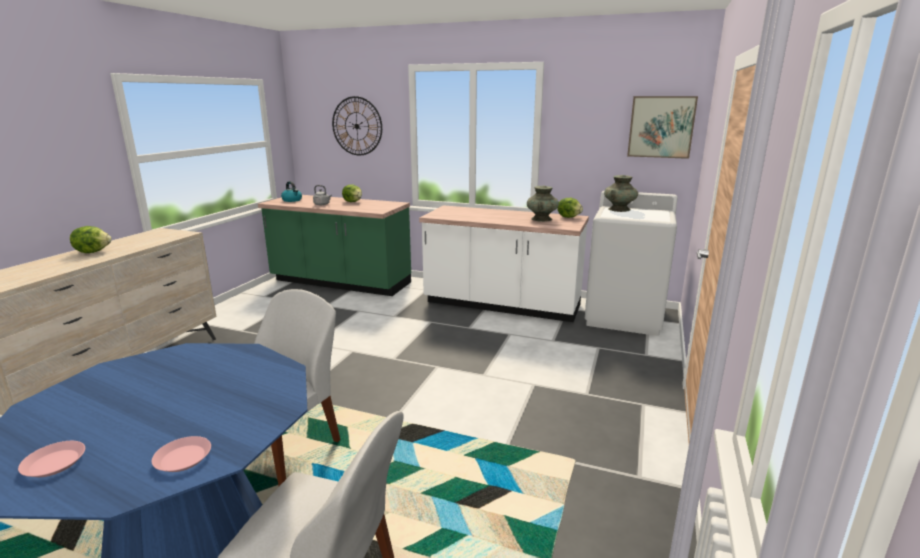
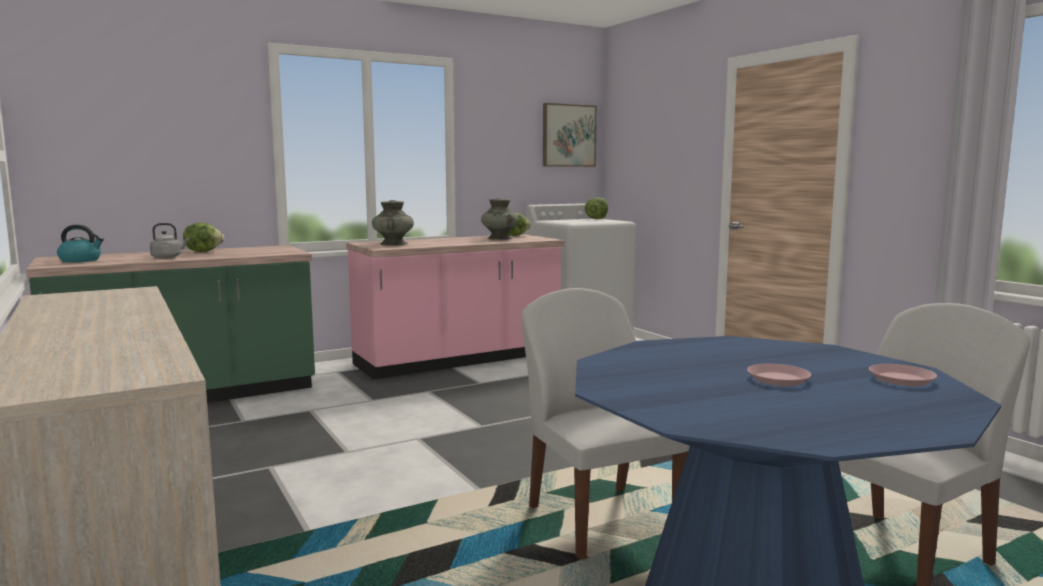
camera: 50 degrees left, 10 degrees down
(55, 463) = (871, 417): pink plate -> pink plate (778, 379)
(93, 252) = (73, 322): lettuce -> lettuce (596, 219)
(357, 126) = (171, 131): wall clock -> none
(501, 305) = (459, 360): white counter -> pink counter
(619, 209) = (561, 220): turquoise vase -> turquoise vase (393, 244)

